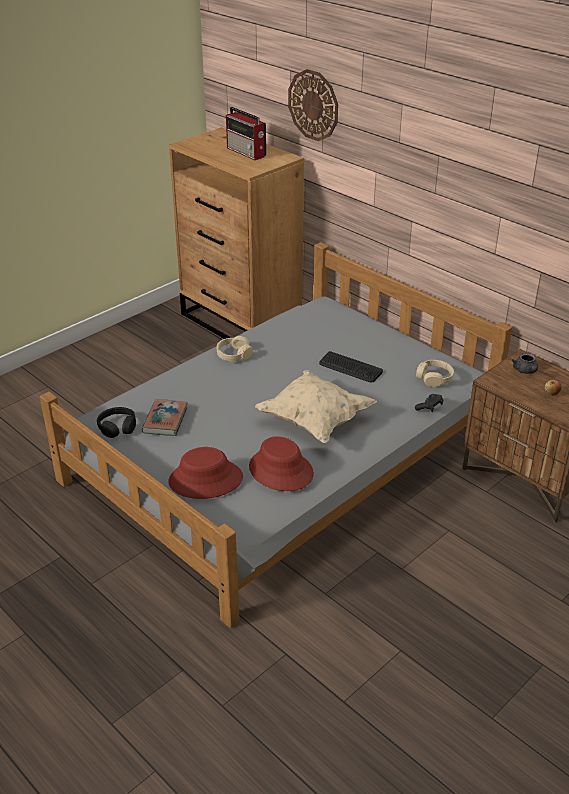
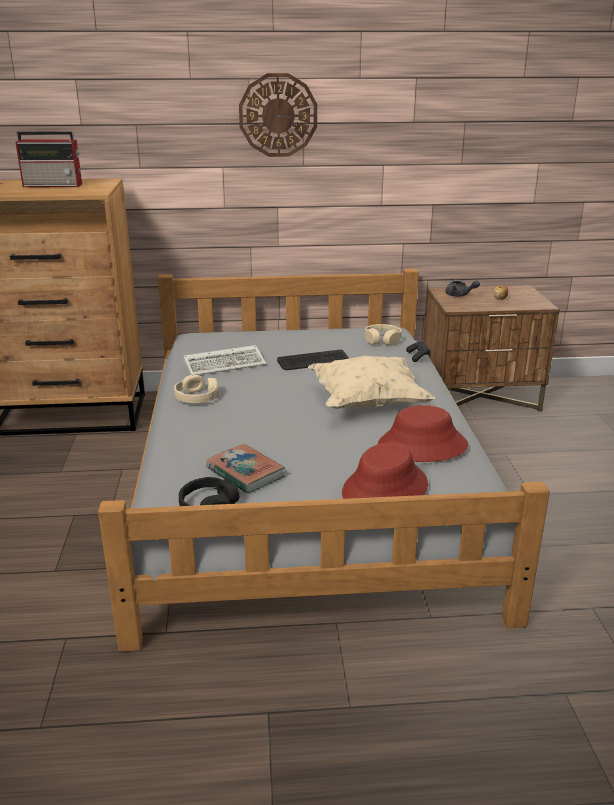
camera: 50 degrees left, 10 degrees down
(295, 338) = (226, 364): none -> keyboard
(313, 105) = (122, 112): wall clock -> wall clock (278, 115)

